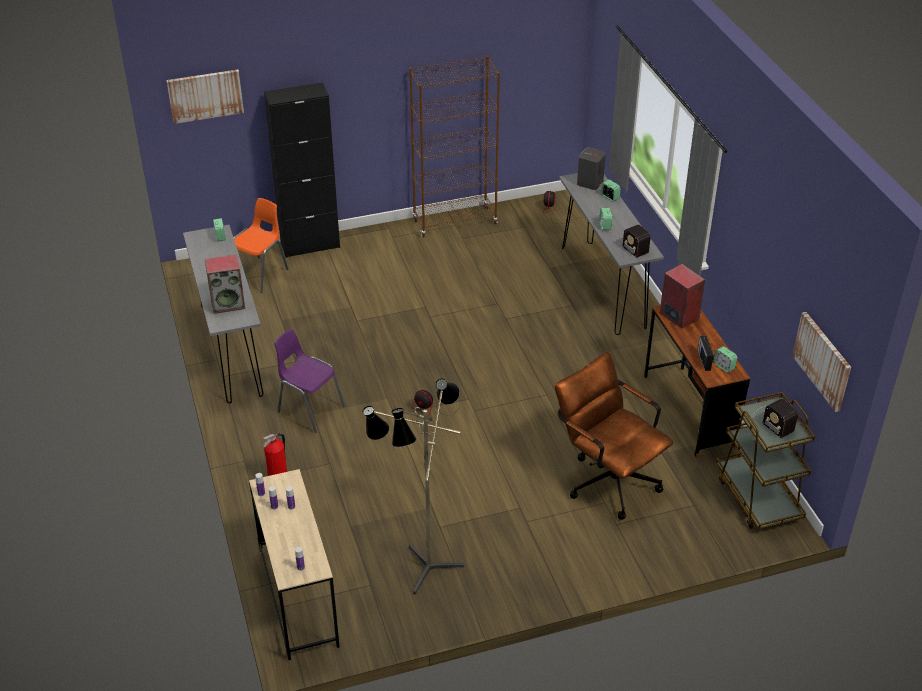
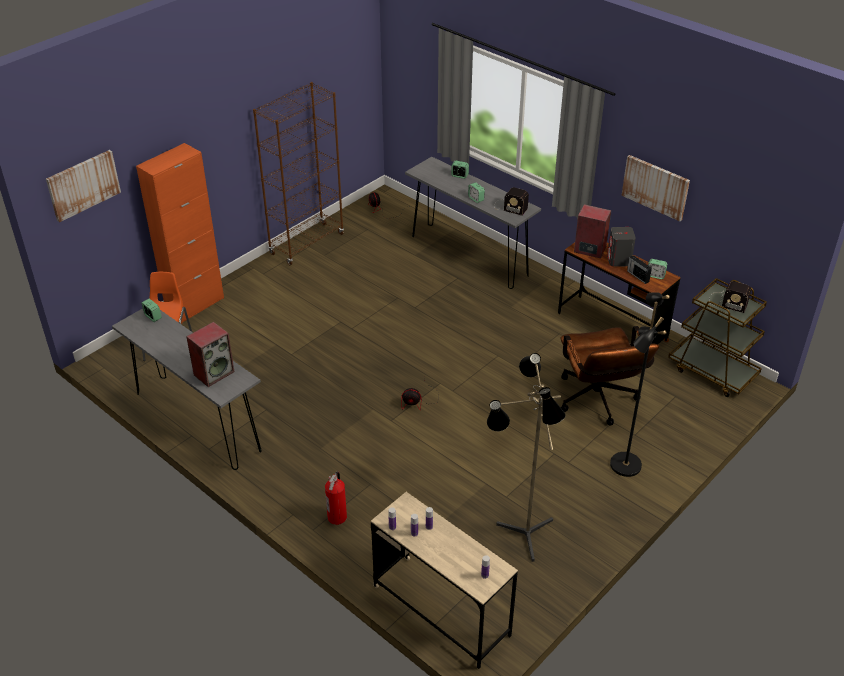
camera: 30 degrees left, 0 degrees up
(309, 408) = (313, 445): purple chair -> none
(310, 245) = (195, 305): black cabinet -> orange cabinet
(580, 547) = (624, 464): none -> black floor lamp
(590, 183) = (434, 169): grey speaker -> grey speaker (619, 260)
(607, 478) = (598, 402): brown office chair -> brown office chair turned 120 degrees counterclockwise
(822, 360) = (763, 237): picture -> picture (655, 187)

